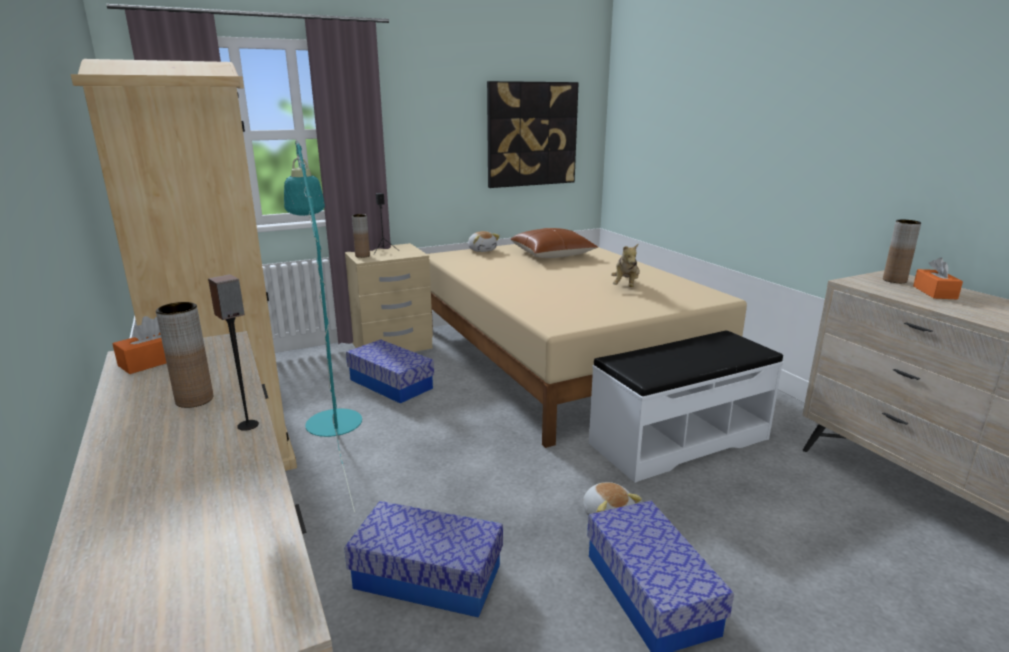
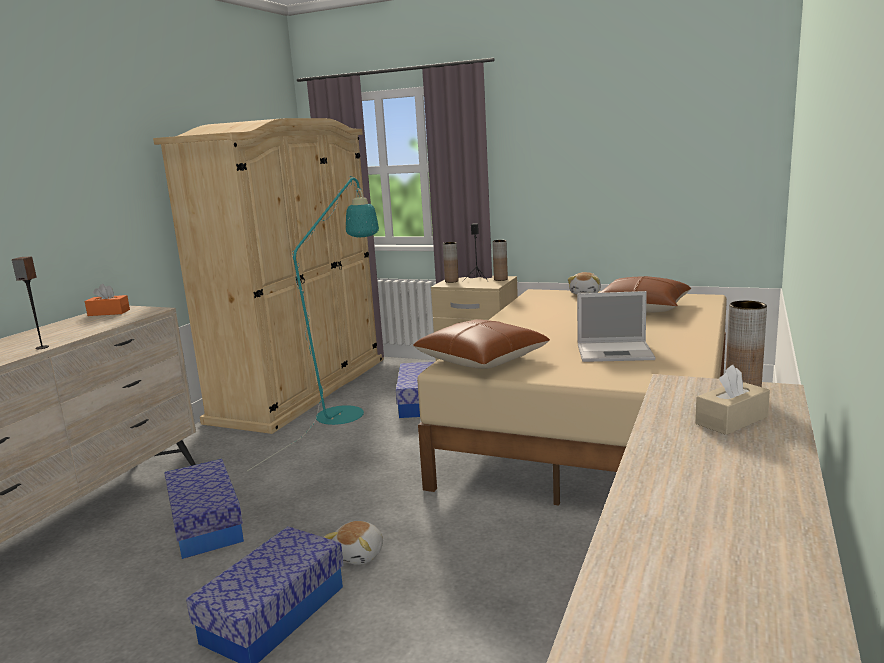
camera: 50 degrees right, 5 degrees down
(194, 400) = (65, 332): brown vase -> brown vase (500, 279)
(531, 134) = (669, 164): picture -> none
(560, 313) = (481, 359): none -> brown pillow
(625, 286) = (616, 352): plush toy -> laptop
(678, 440) = (540, 539): white bench -> none
(934, 292) = (731, 420): orange tissue box -> beige tissue box

